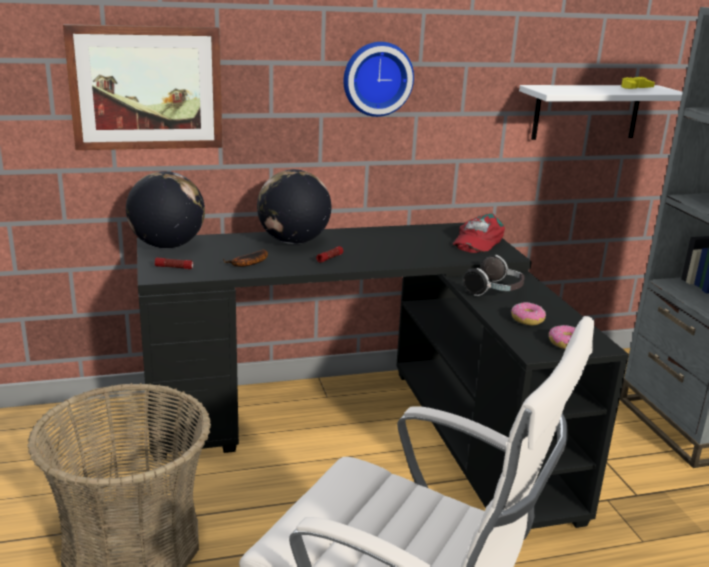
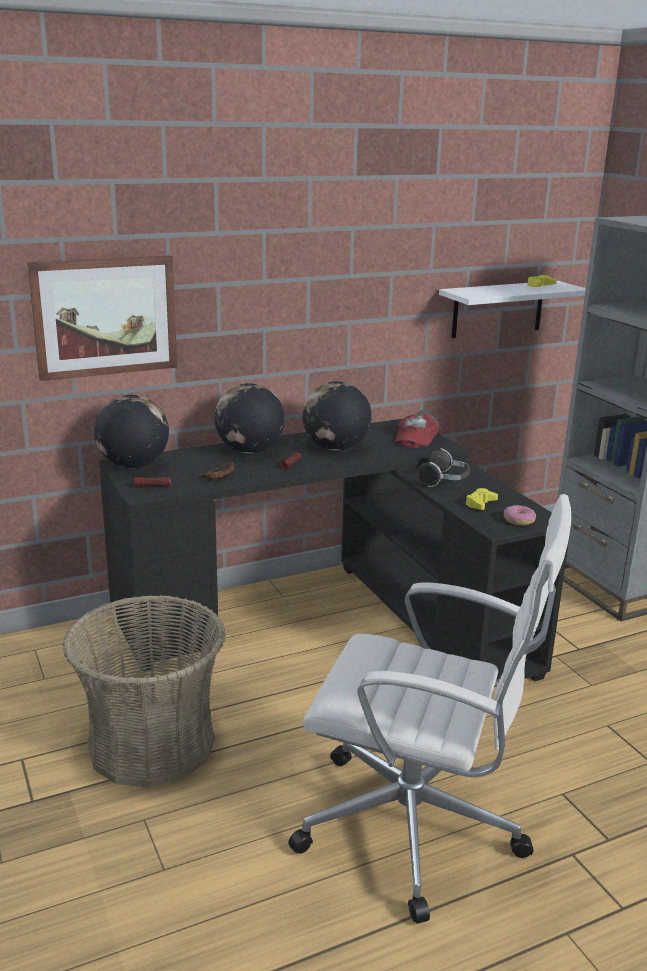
camera: 10 degrees left, 0 degrees up
(377, 78) = (313, 292): wall clock -> none
(385, 245) = (335, 448): none -> globe
(527, 319) = (480, 503): donut -> yellow game controller

